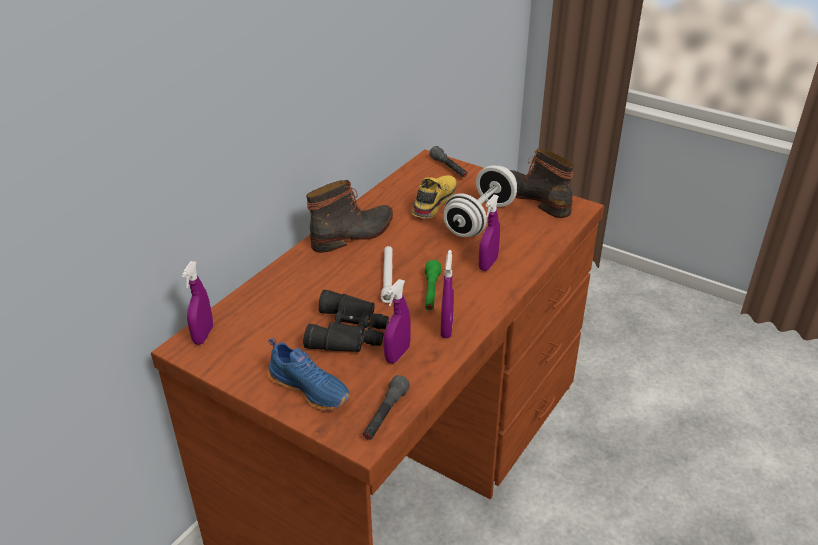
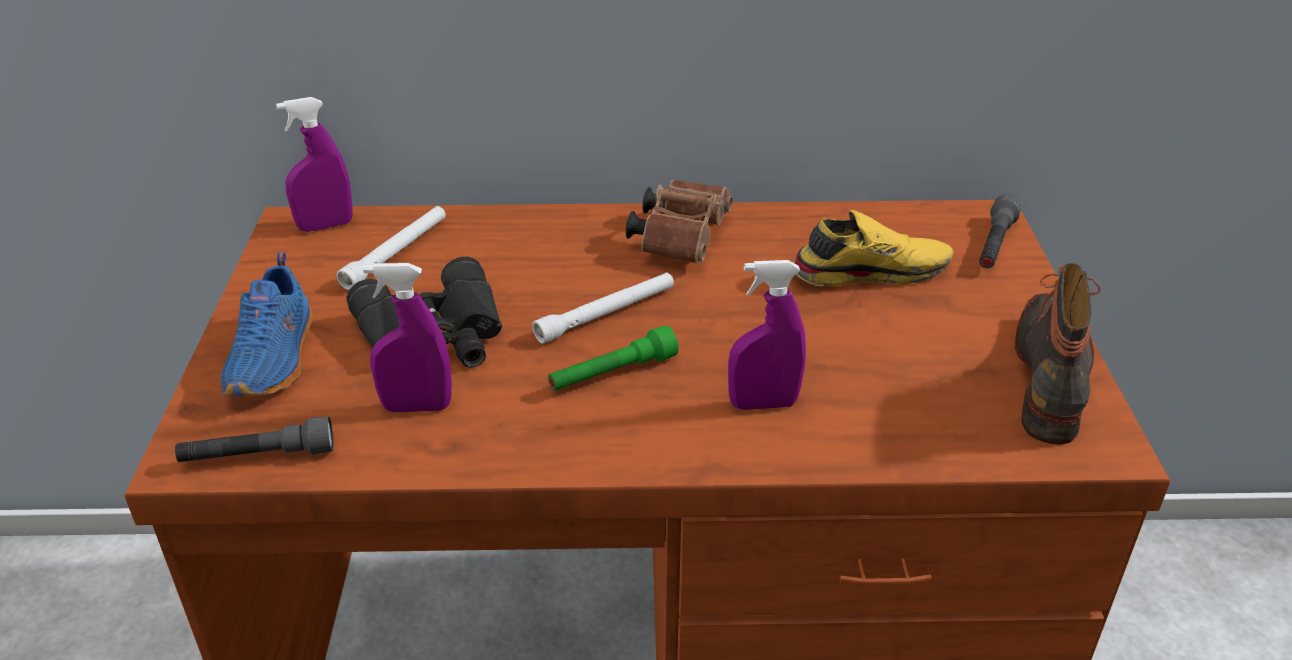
camera: 55 degrees right, 0 degrees up
(262, 320) = (396, 254): none -> white flashlight
(353, 234) = (682, 237): boot -> brown binoculars
(446, 328) = (529, 431): purple spray bottle -> none
(480, 219) = (888, 339): white dumbbell -> none

